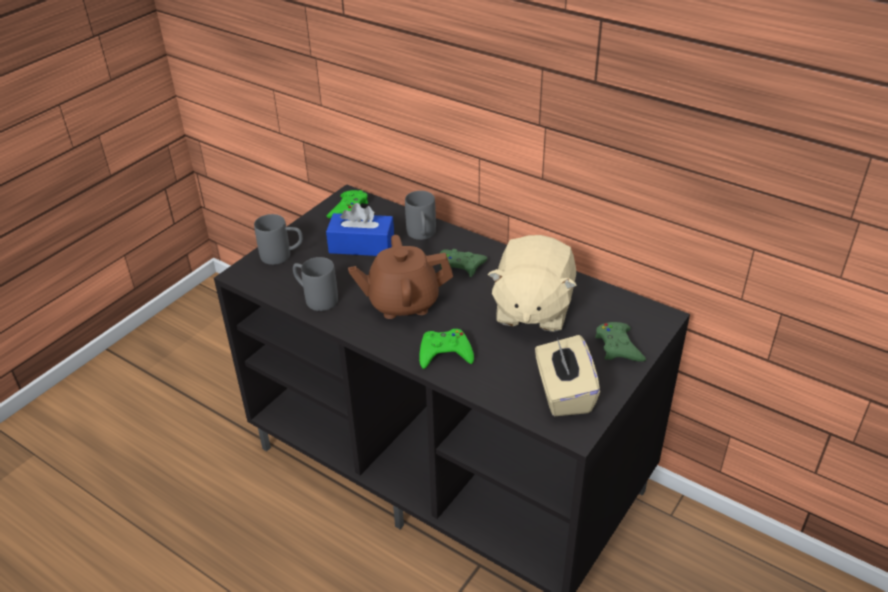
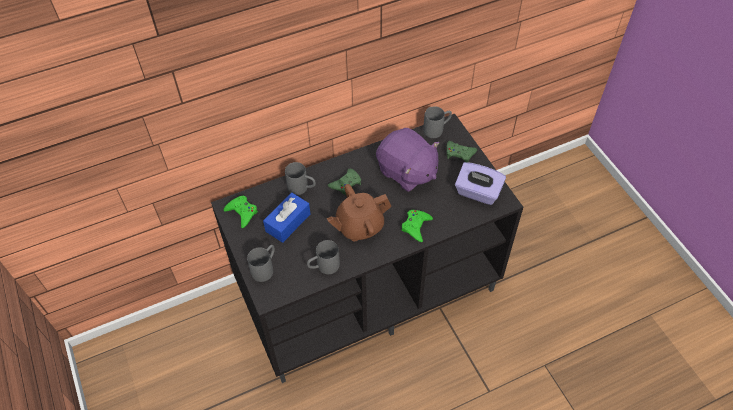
camera: 60 degrees left, 15 degrees up
(403, 302) = (359, 226): brown teapot -> brown teapot turned 45 degrees clockwise
(532, 309) = (406, 172): beige plush toy -> purple plush toy
(563, 393) = (477, 192): beige tissue box -> purple tissue box
(638, 308) = (437, 129): none -> grey mug

